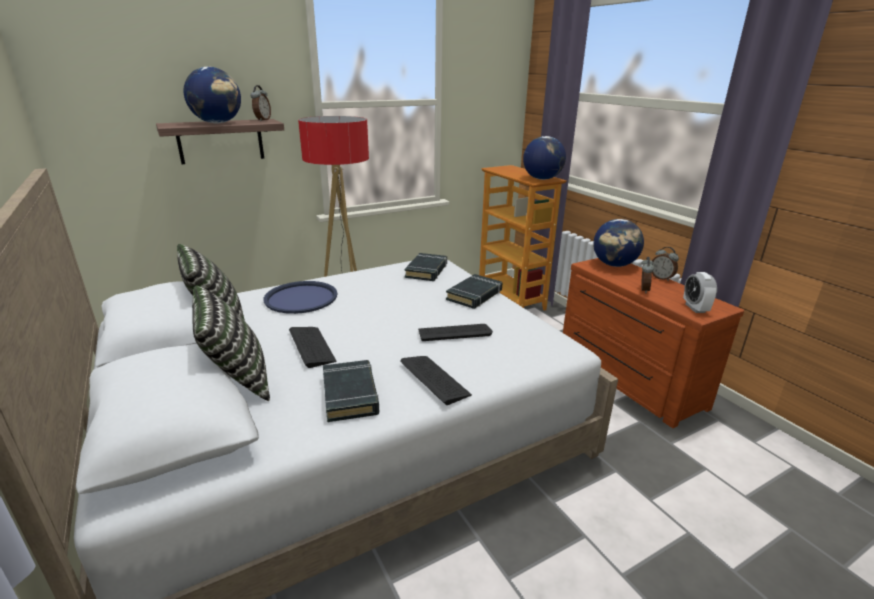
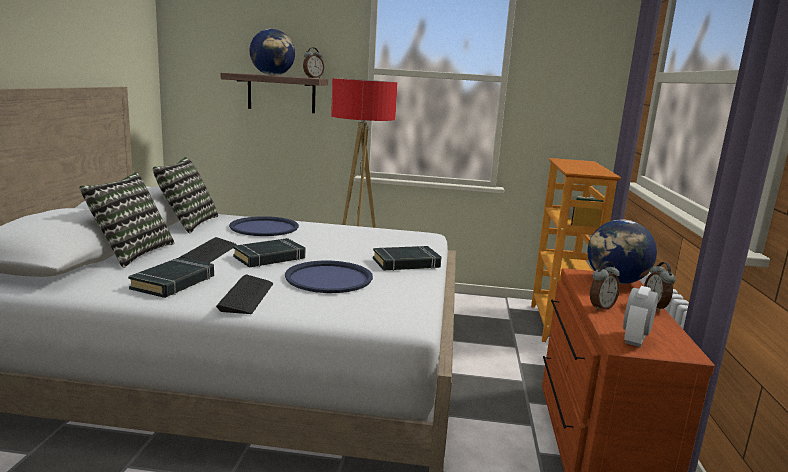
camera: 35 degrees right, 10 degrees down
(427, 270) = (401, 238): black book -> black book (269, 258)
(454, 333) = (329, 278): keyboard -> blue tray
(542, 179) = (591, 172): globe -> none

